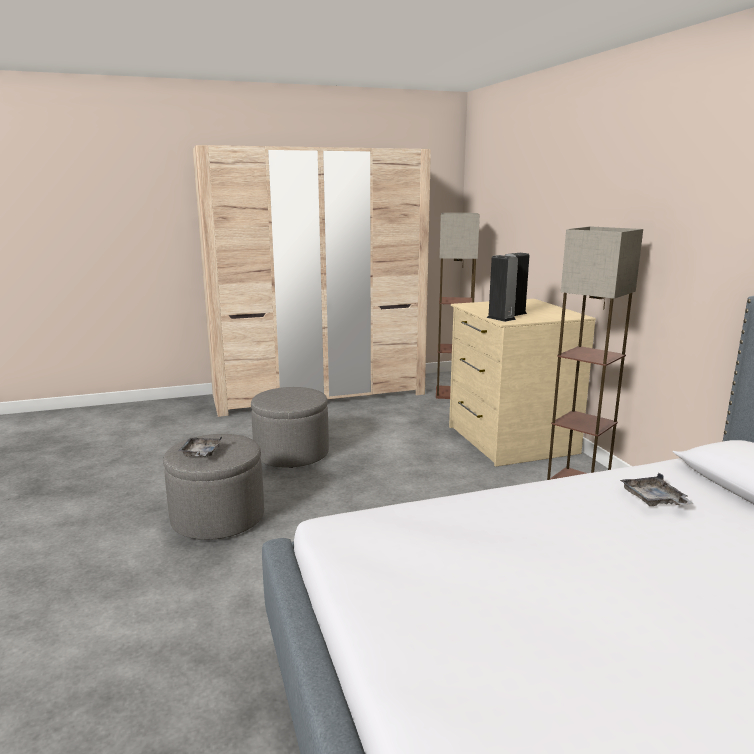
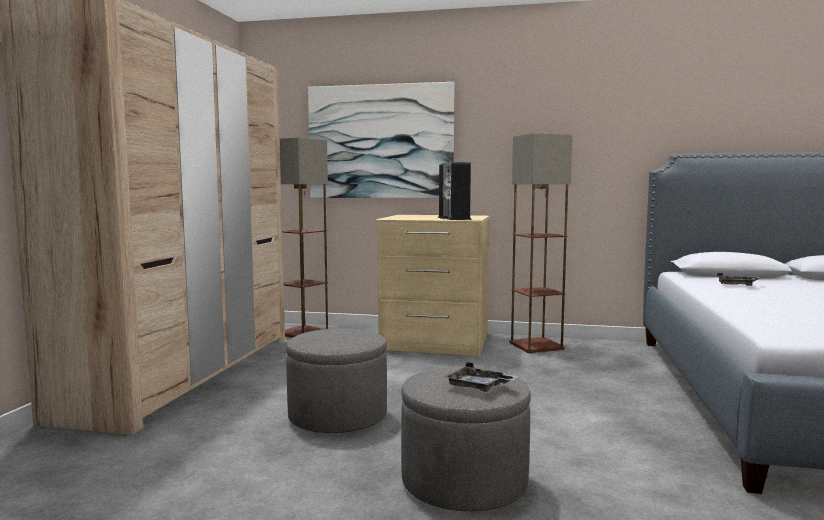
camera: 60 degrees left, 10 degrees down
(532, 217) = (380, 142): none -> picture

